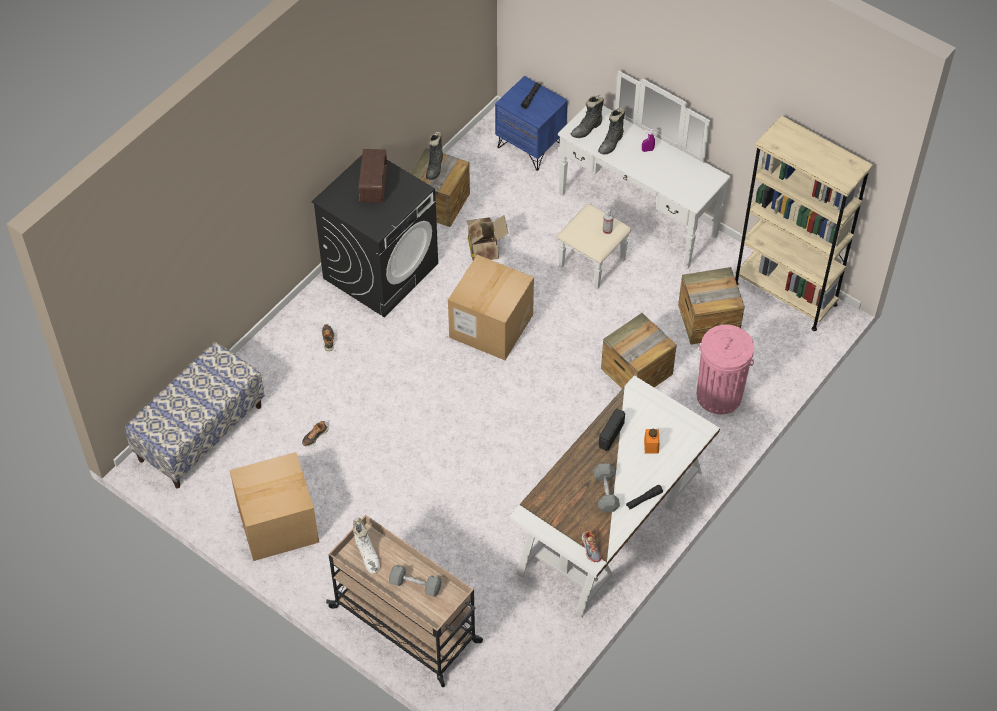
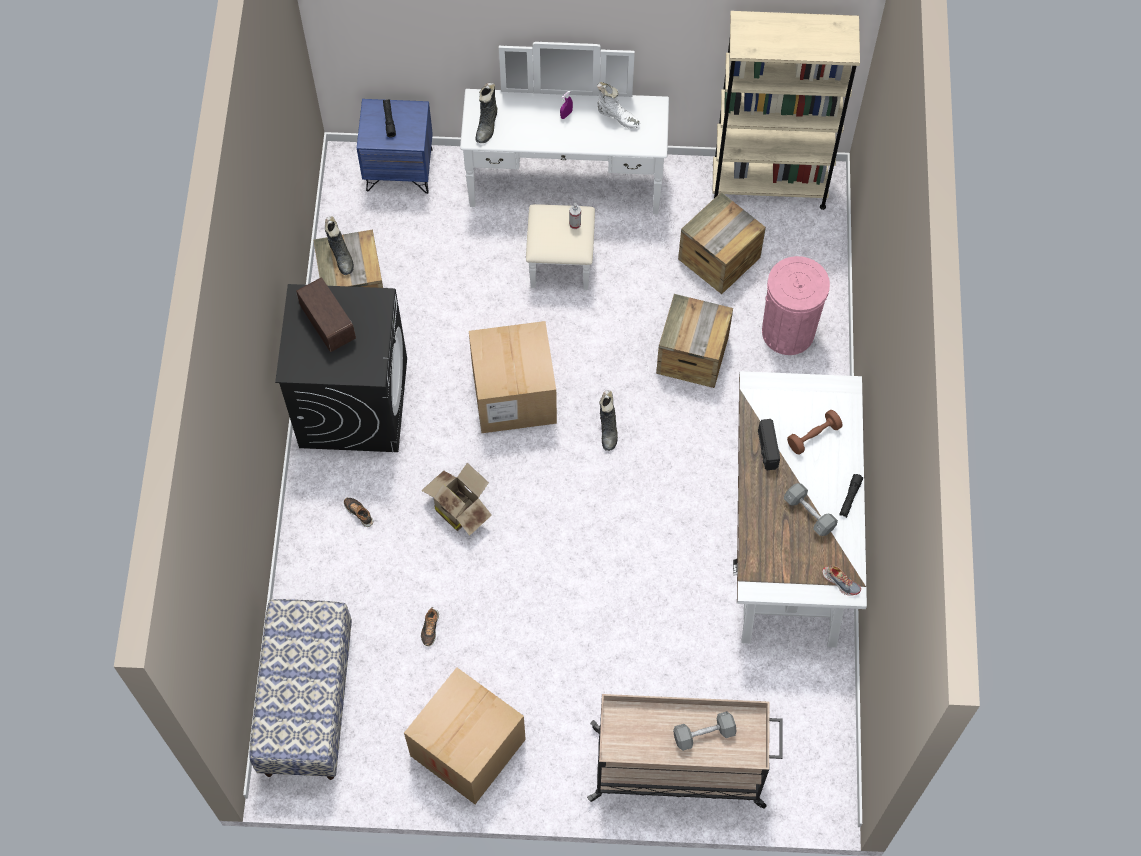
camera: 35 degrees left, 10 degrees up
(367, 555) = (632, 734): white boot -> white boot (617, 117)
(485, 249) = (442, 313): cardboard box -> cardboard box (459, 508)
(611, 143) = (524, 127): black boot -> black boot (608, 429)
(651, 446) = (813, 436): orange jar -> brown dumbbell

